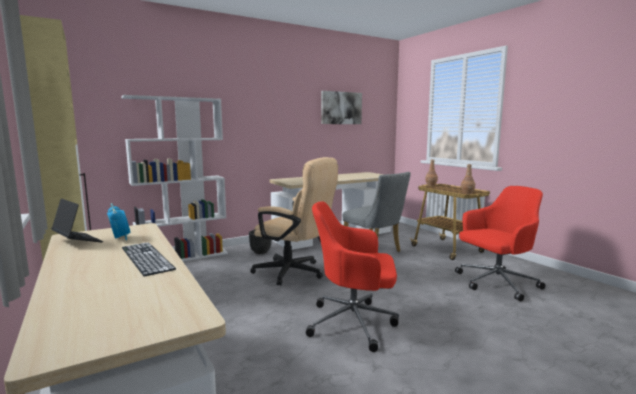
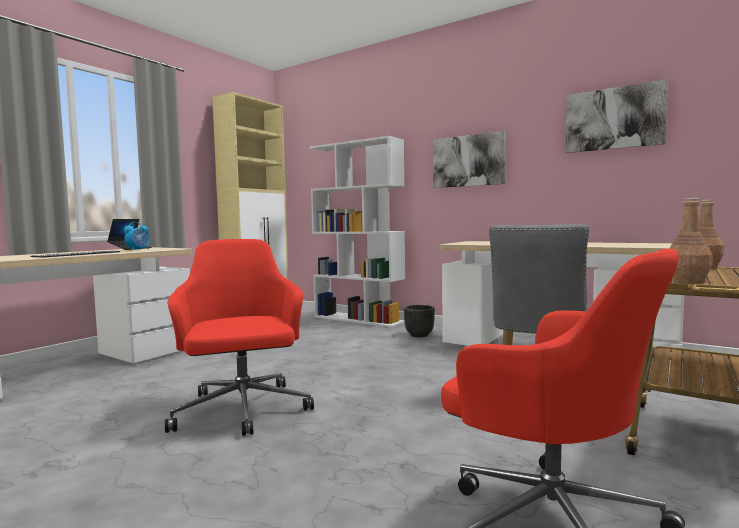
camera: 65 degrees right, 5 degrees down
(265, 123) = (468, 161): none -> picture
(295, 273) = (371, 359): beige office chair -> none

